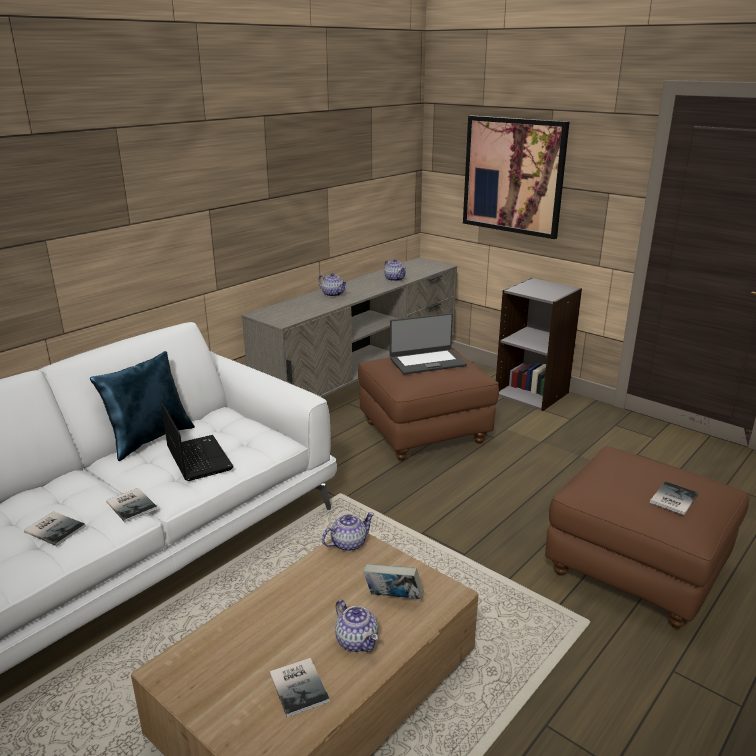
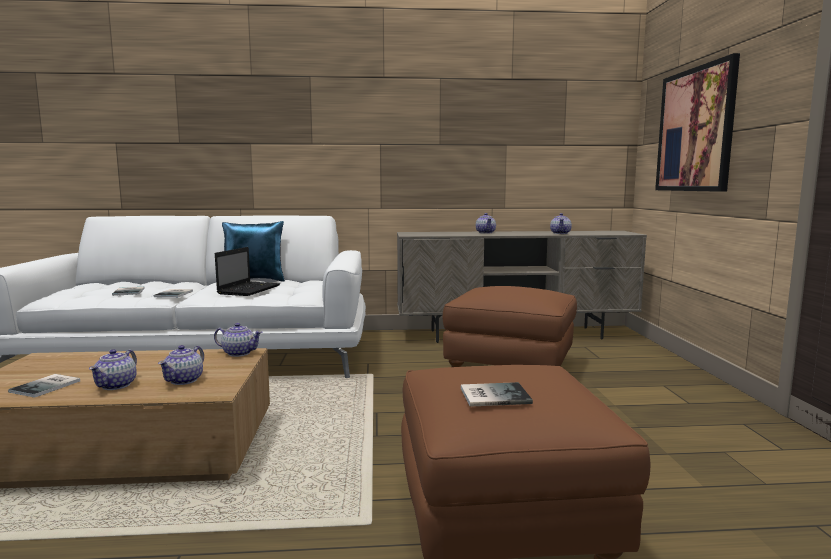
camera: 45 degrees right, 15 degrees down
(393, 599) = (184, 380): book -> teapot
(427, 362) = (514, 289): laptop -> none
(532, 393) = (681, 376): grey bookcase -> none

